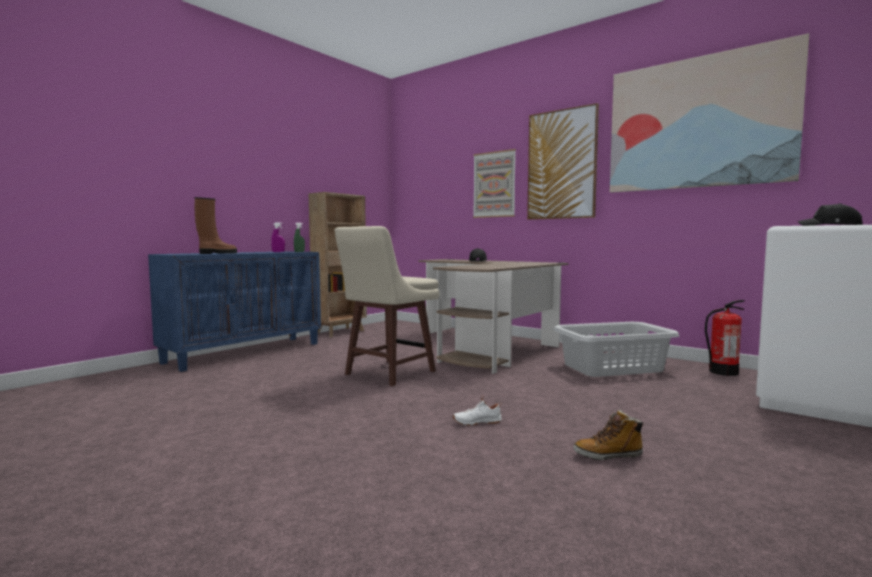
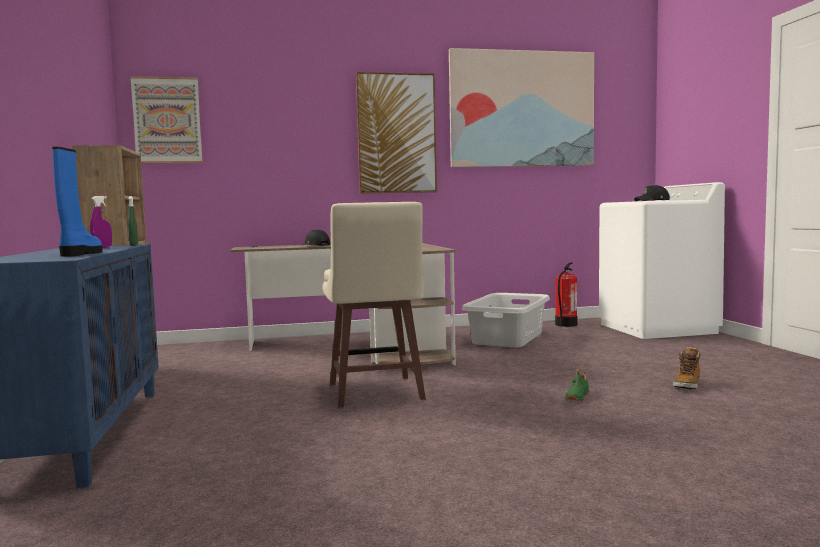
camera: 50 degrees left, 0 degrees up
(217, 253) = (80, 254): brown boot -> blue boot
(477, 422) = (576, 397): white shoe -> green shoe
(494, 184) = (309, 149): picture -> picture (167, 120)

